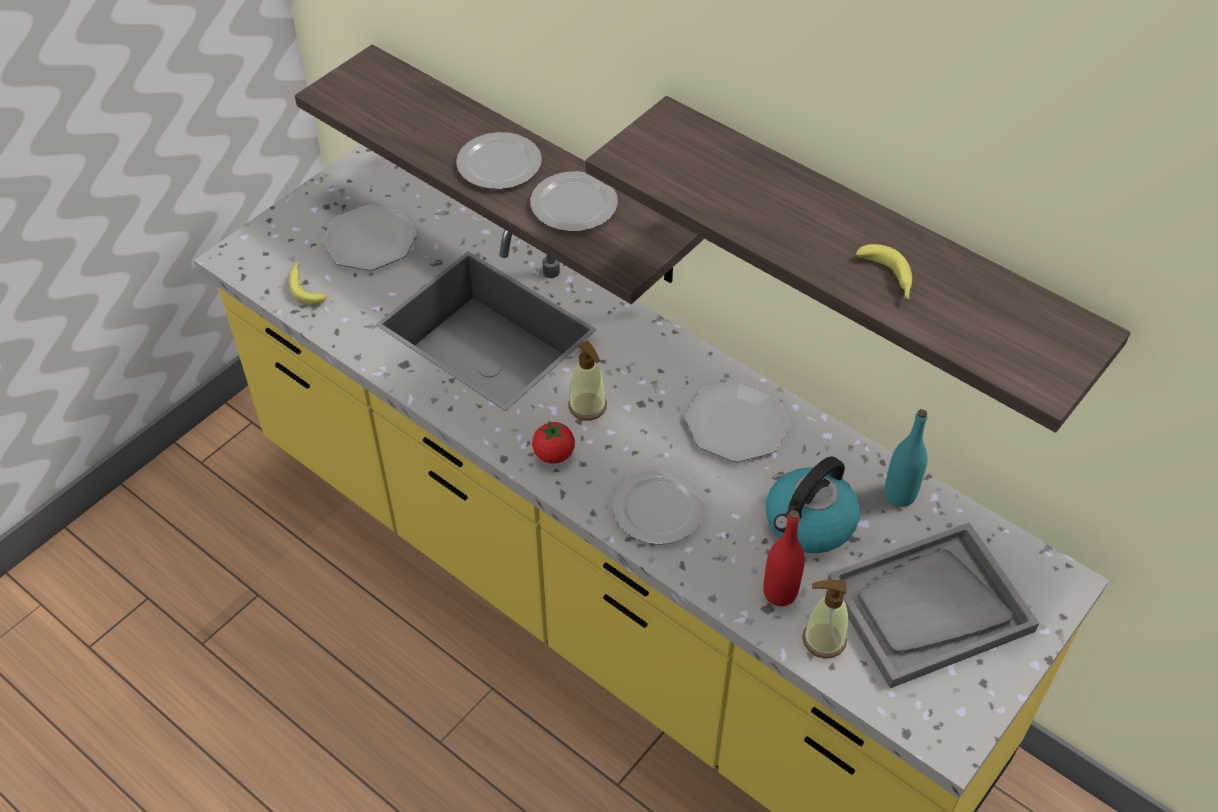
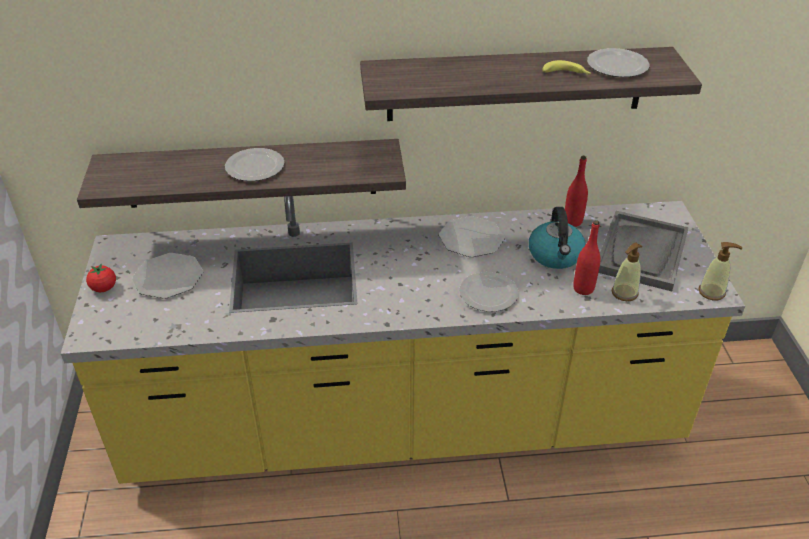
camera: 45 degrees left, 10 degrees down
(306, 286) = (159, 321): banana -> none
(554, 454) = (408, 305): tomato -> tomato (104, 288)
(575, 204) = (322, 162): plate -> plate (617, 65)
(587, 406) = (395, 275): soap dispenser -> soap dispenser (712, 292)
(899, 495) = (572, 221): turquoise bottle -> red bottle

